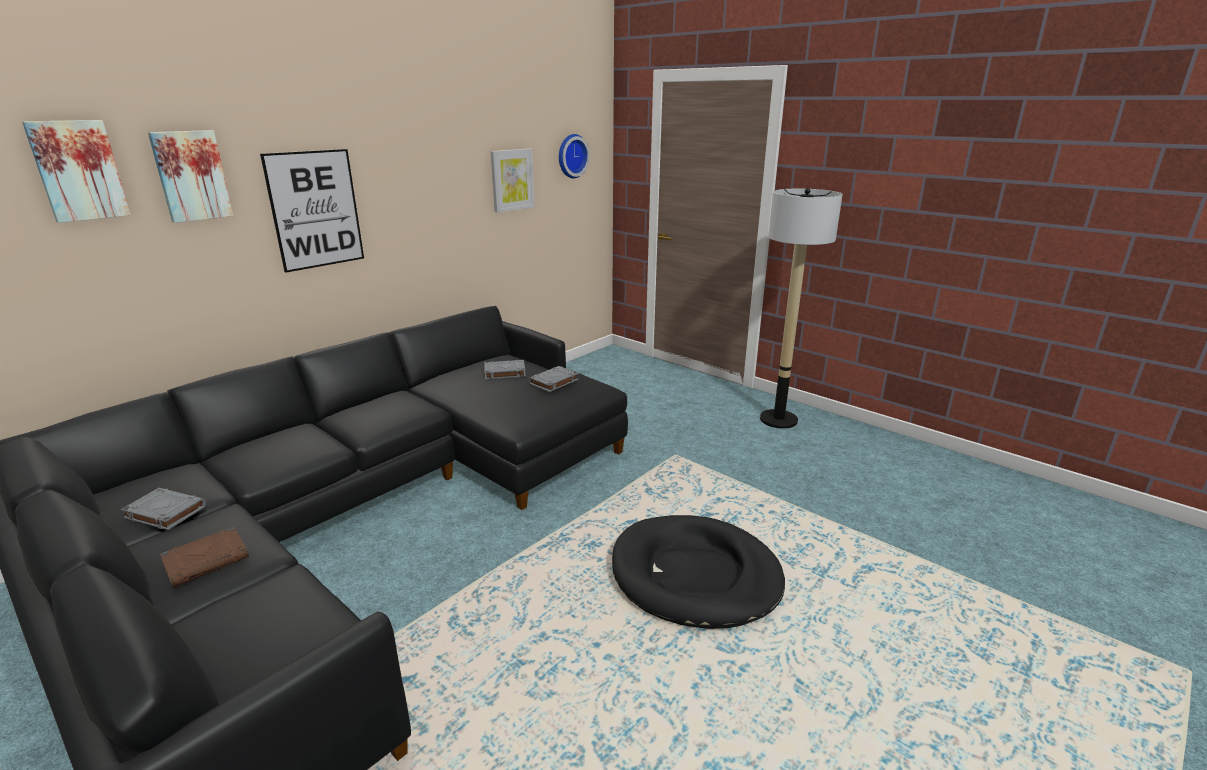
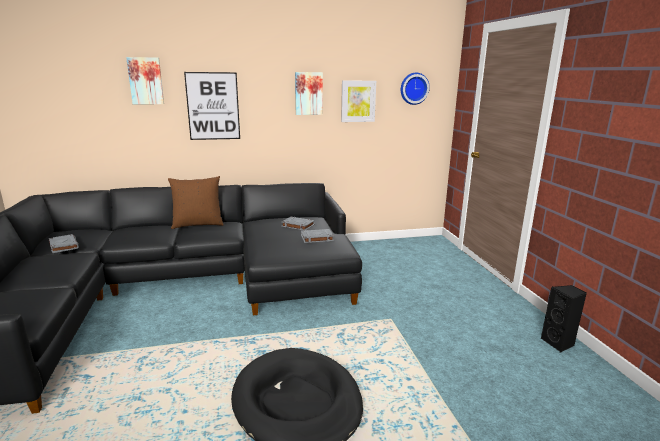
camera: 35 degrees right, 5 degrees down
(78, 170) = (93, 74): picture -> picture (308, 93)
(207, 560) = (40, 270): brown book -> none
(350, 410) = (198, 224): none -> brown pillow
(779, 419) = (511, 324): floor lamp -> none
(830, 424) = (559, 343): none -> black speaker

